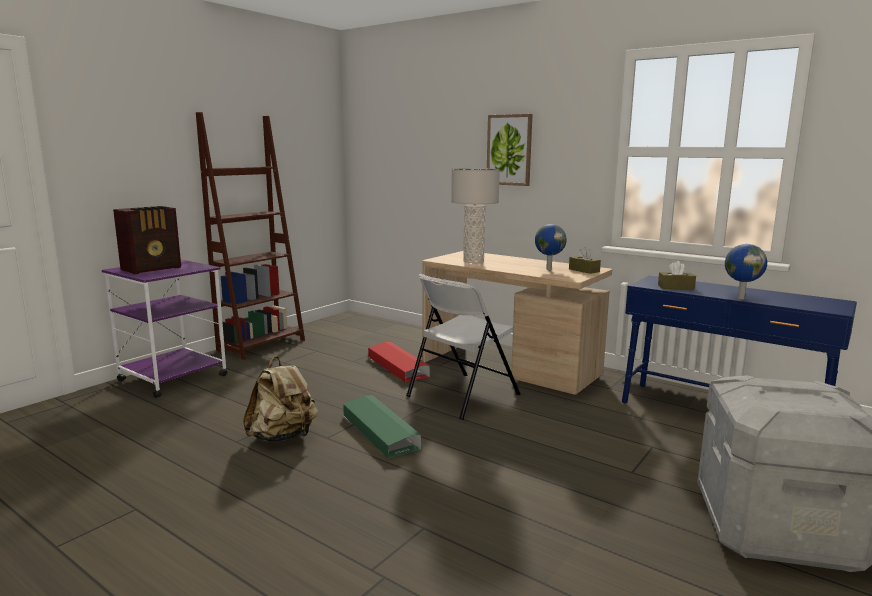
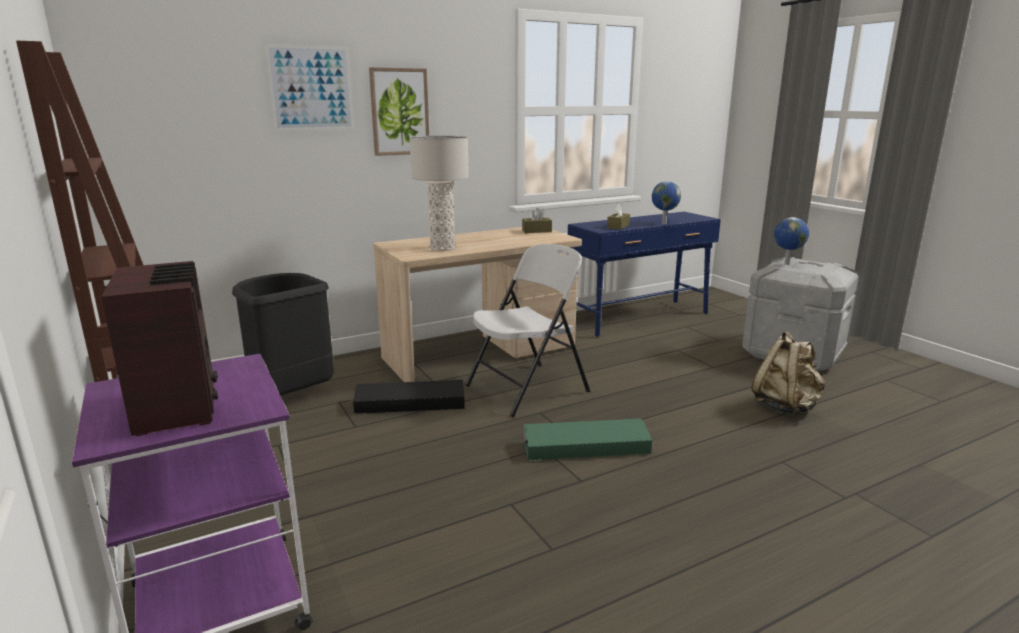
camera: 65 degrees left, 5 degrees up
(283, 437) = (561, 510): beige backpack -> beige backpack (785, 407)
(376, 338) = (291, 397): none -> black trash can
(397, 366) = (410, 403): red storage box -> black storage box
(452, 132) = (311, 88): none -> picture
(463, 395) = (527, 388): white chair -> white chair turned 105 degrees counterclockwise
(548, 269) = (518, 237): globe -> globe (786, 264)

